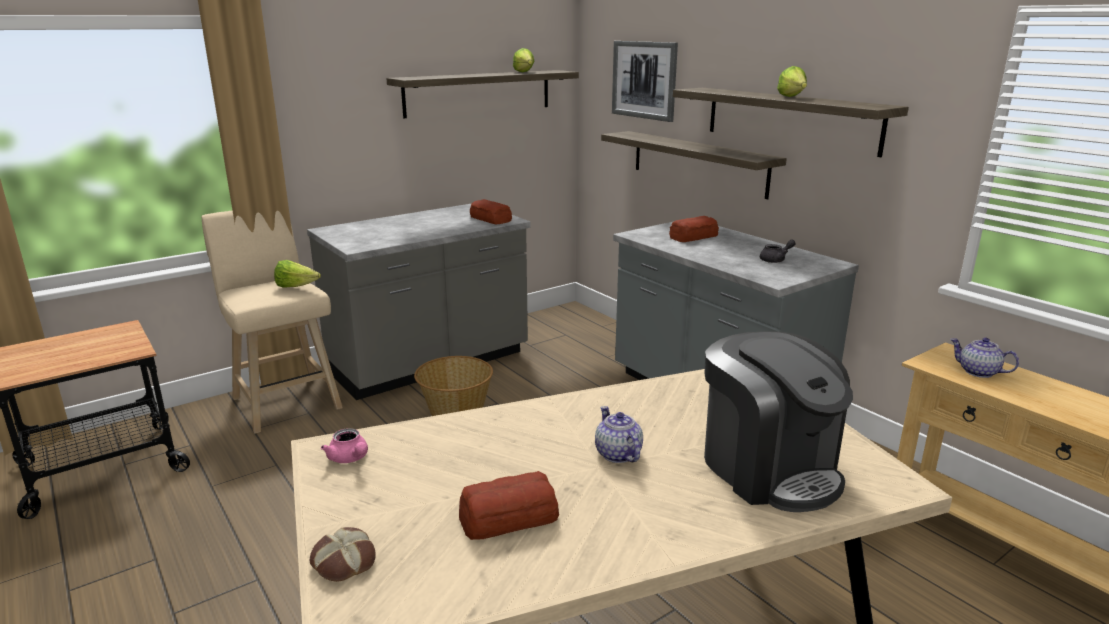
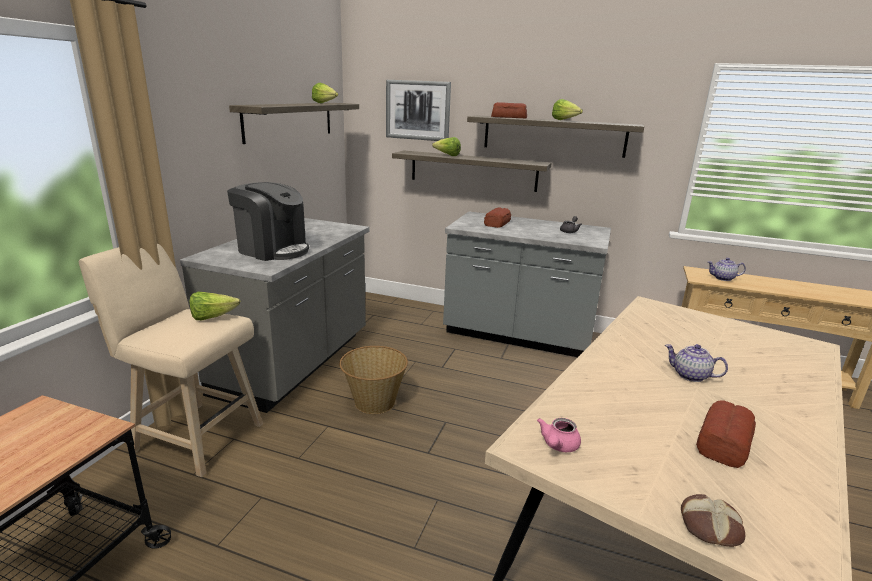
camera: 35 degrees left, 0 degrees up
(350, 458) = (558, 446): pink teapot -> pink teapot turned 105 degrees clockwise
(490, 219) = (336, 229): bread -> bread (509, 117)
(661, 140) = (447, 155): none -> lettuce
(769, 468) = (761, 357): coffee machine -> coffee machine (273, 250)

